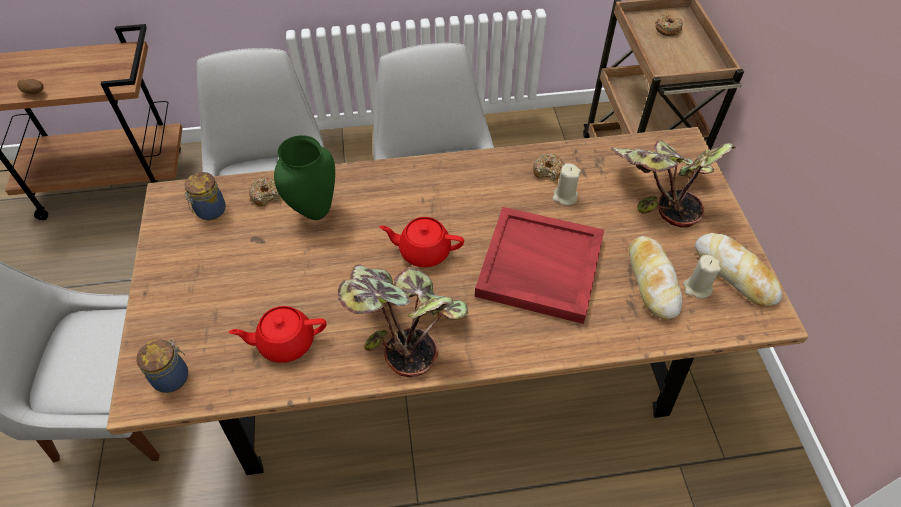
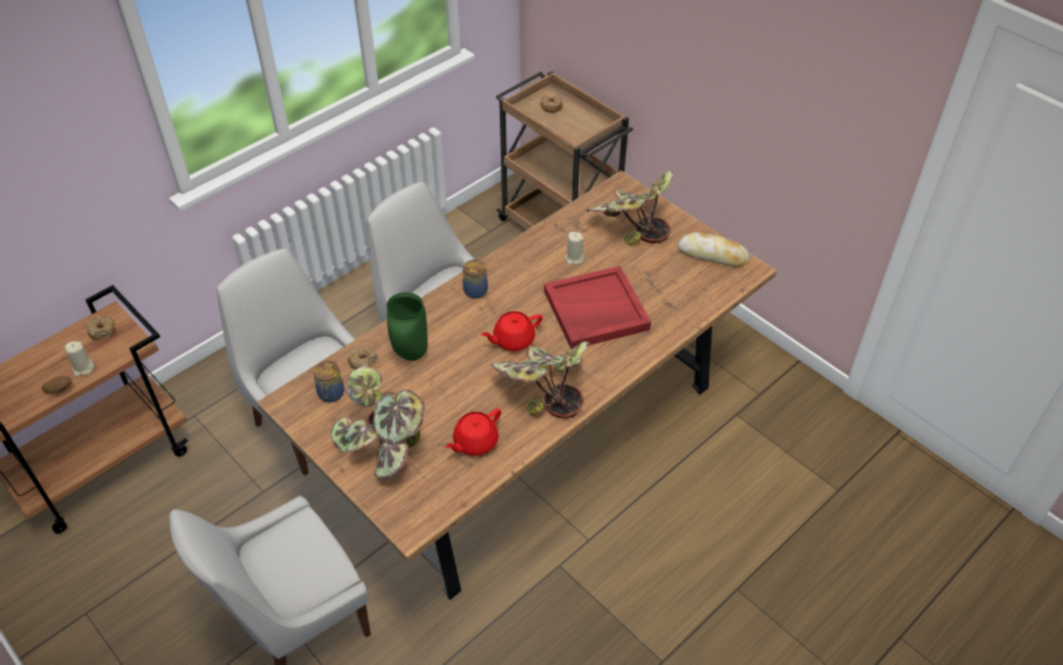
camera: 35 degrees left, 5 degrees down
(173, 376) = (419, 503): jar -> jar (475, 290)
(201, 293) = (384, 447): none -> potted plant
(548, 171) = (549, 247): donut -> donut (102, 331)
(652, 281) = (669, 283): bread -> none
(697, 288) = (698, 274): beige candle -> beige candle (83, 368)

